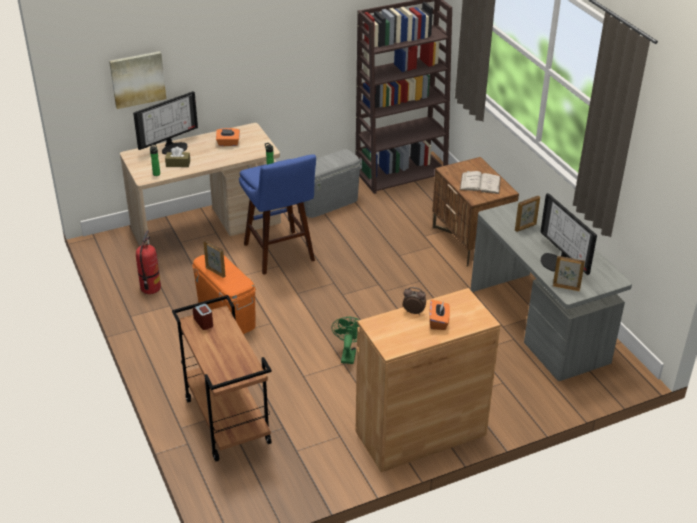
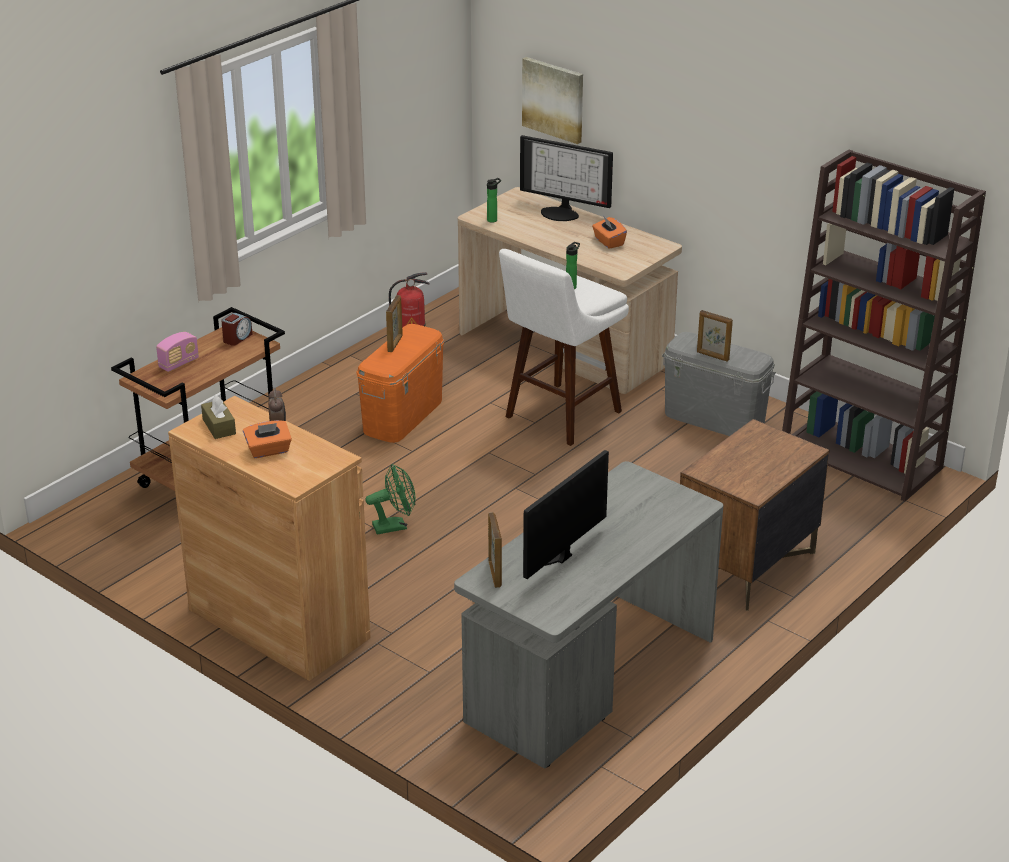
camera: 65 degrees right, 5 degrees down
(178, 163) = (528, 226): brown tissue box -> brown tissue box (219, 426)
(216, 358) = (179, 363): none -> radio
(280, 254) = (559, 416): blue stool -> white stool
(480, 183) = (749, 466): white book -> none
(525, 227) = (622, 509): picture frame -> picture frame (712, 356)

